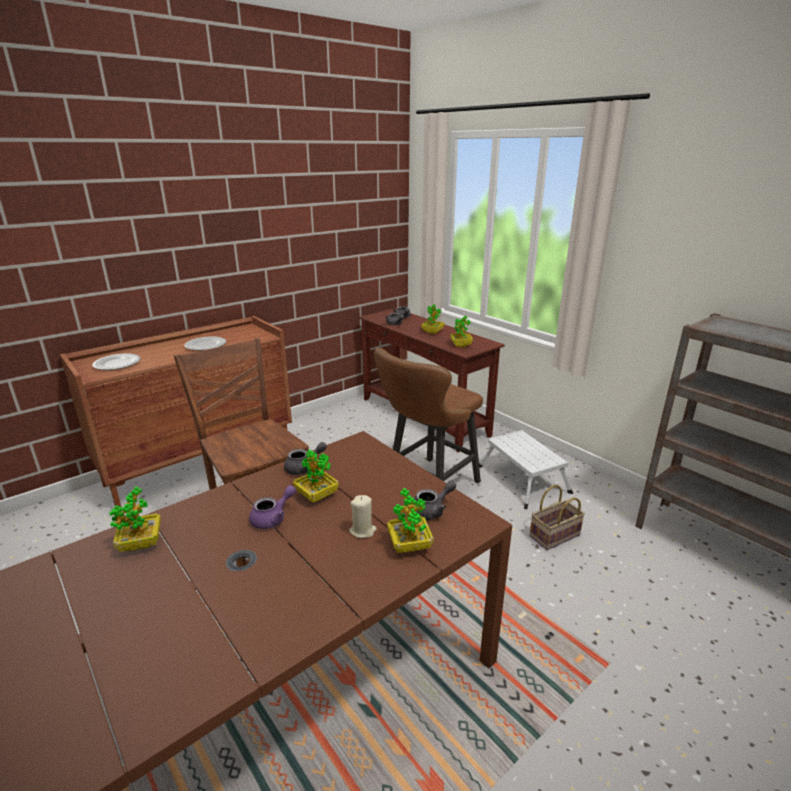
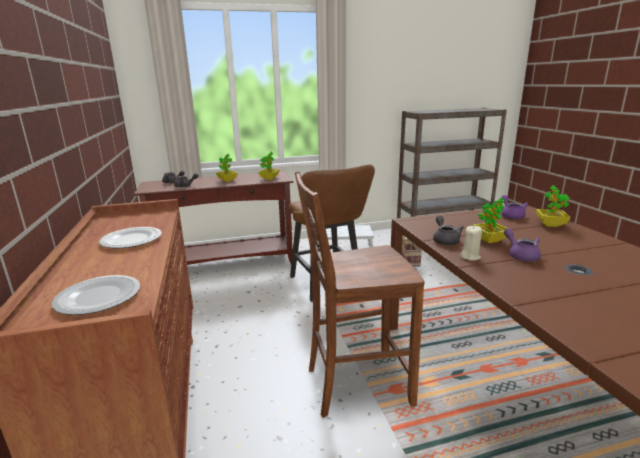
camera: 65 degrees left, 5 degrees down
(141, 543) = (566, 308): potted plant -> none
(363, 531) = (535, 233): beige candle -> beige candle (470, 256)
(432, 510) = (511, 215): grey teapot -> purple teapot

